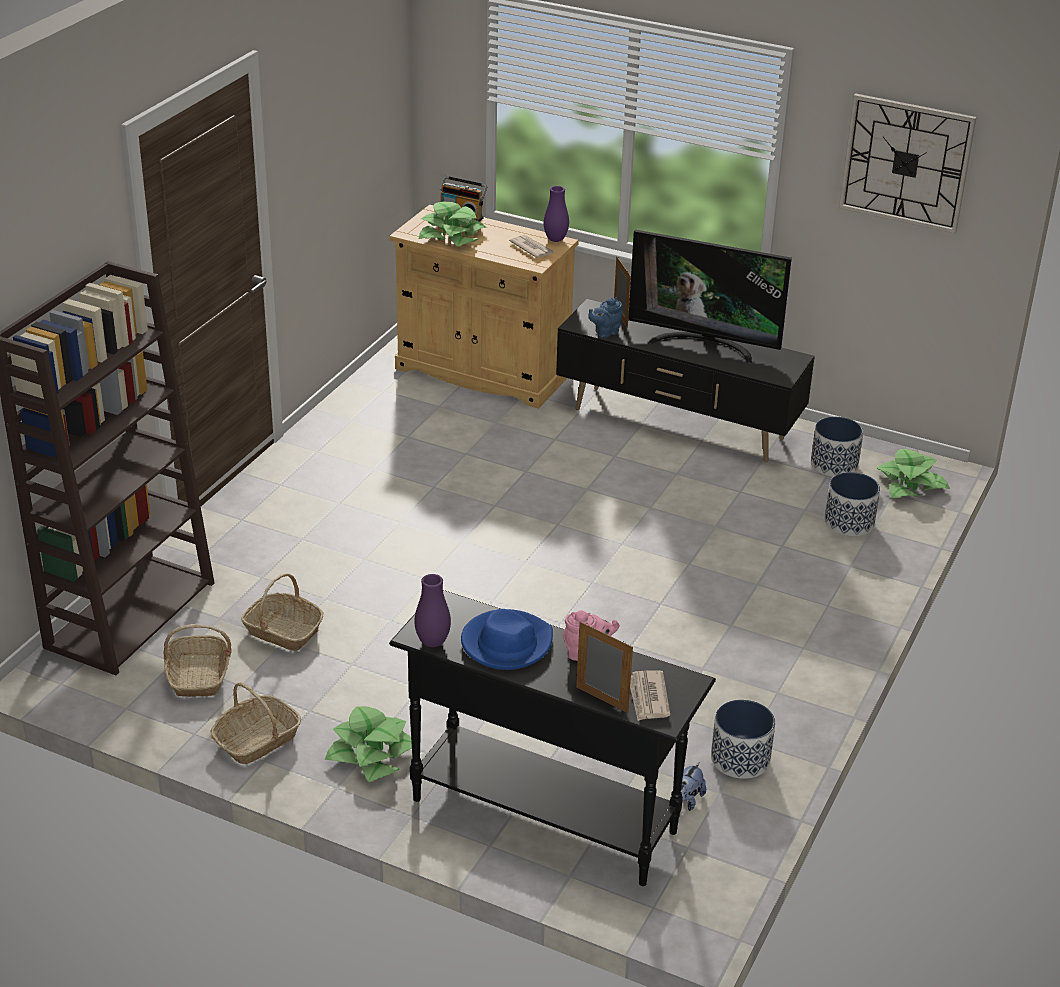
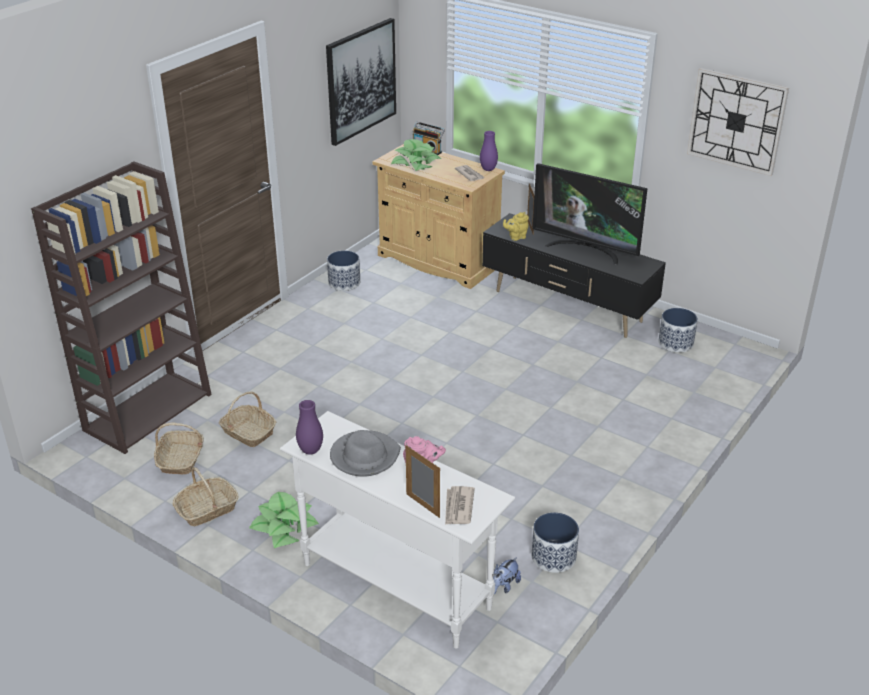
camera: 10 degrees right, 0 degrees up
(369, 122) = (361, 81): none -> picture
(506, 643) = (364, 456): blue hat -> grey hat
(543, 815) = (395, 585): black console table -> white console table
(605, 332) = (516, 237): blue teapot -> yellow teapot
(849, 522) = (677, 386): planter -> planter (344, 283)
(910, 484) = (730, 361): potted plant -> none

